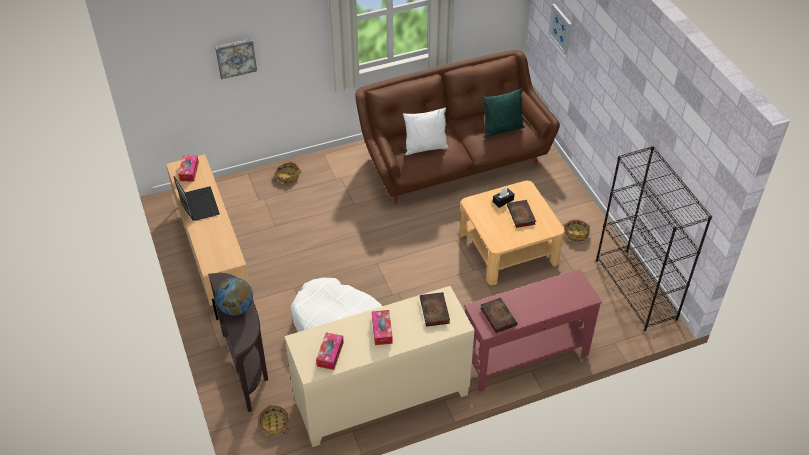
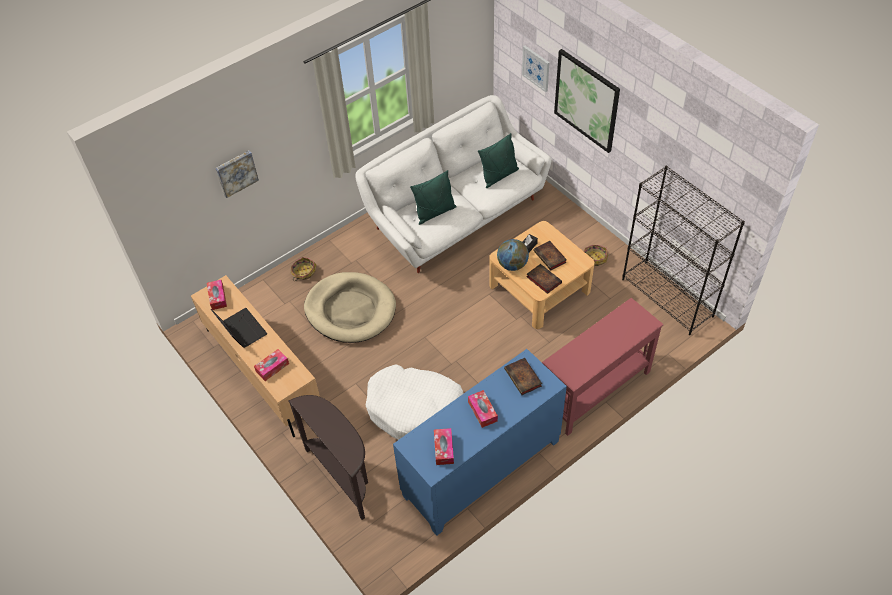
camera: 15 degrees left, 5 degrees up
(211, 245) = (272, 367): none -> tissue box
(236, 308) = (331, 427): globe -> globe (512, 265)
(274, 424) = (391, 524): basket -> none
(317, 221) = (350, 310): none -> beige dog bed
(381, 399) = (482, 469): beige cabinet -> blue cabinet
(425, 148) = (435, 212): white pillow -> green pillow
(454, 160) = (456, 215): brown sofa -> white sofa
(497, 316) = (576, 365): book -> book (543, 279)
(597, 67) = (586, 100): none -> picture

